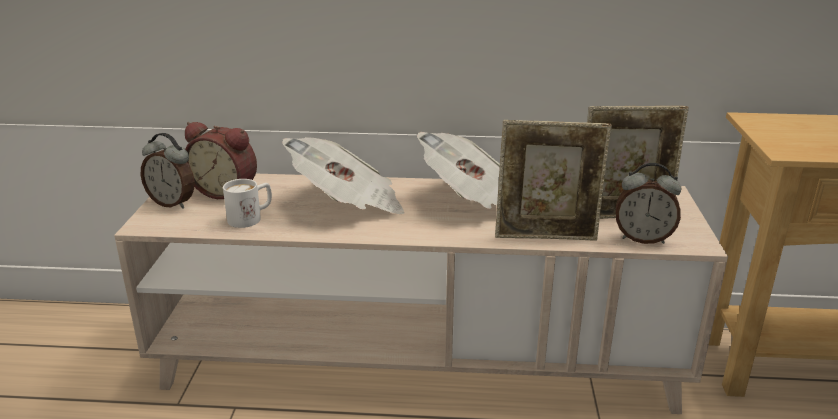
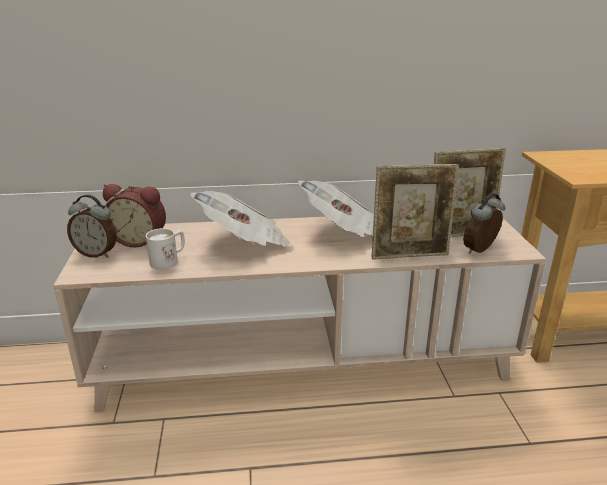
camera: 10 degrees left, 0 degrees up
(643, 238) = (481, 250): alarm clock -> alarm clock turned 135 degrees clockwise

